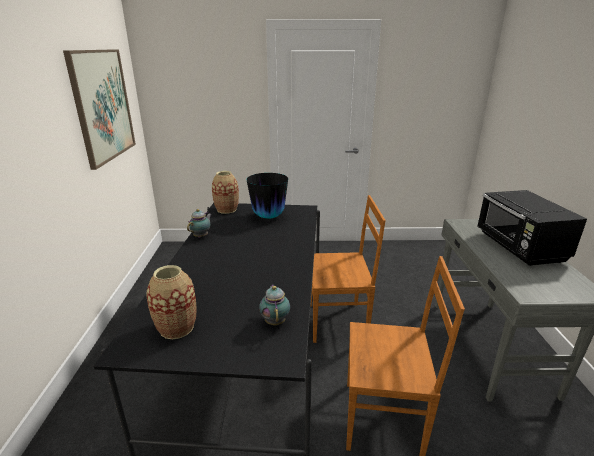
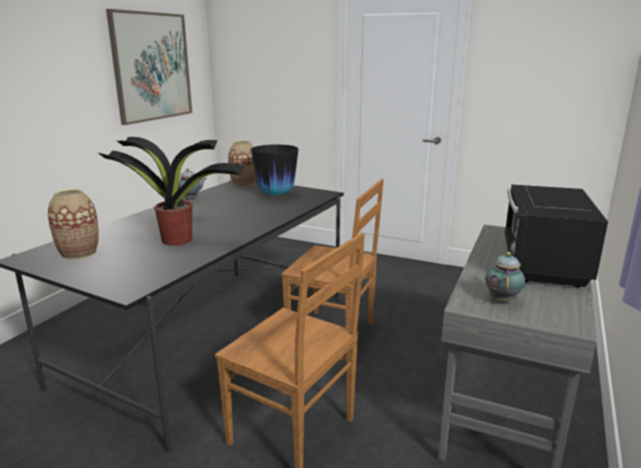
camera: 25 degrees right, 5 degrees down
(252, 287) = (179, 240): none -> potted plant
(275, 321) = (161, 265): teapot -> teapot (502, 300)

